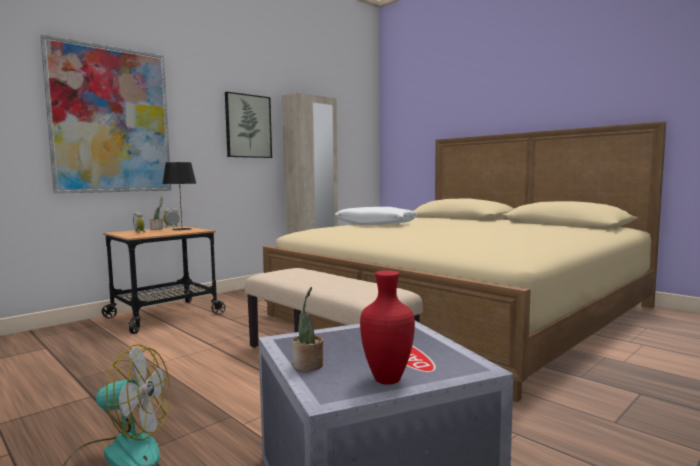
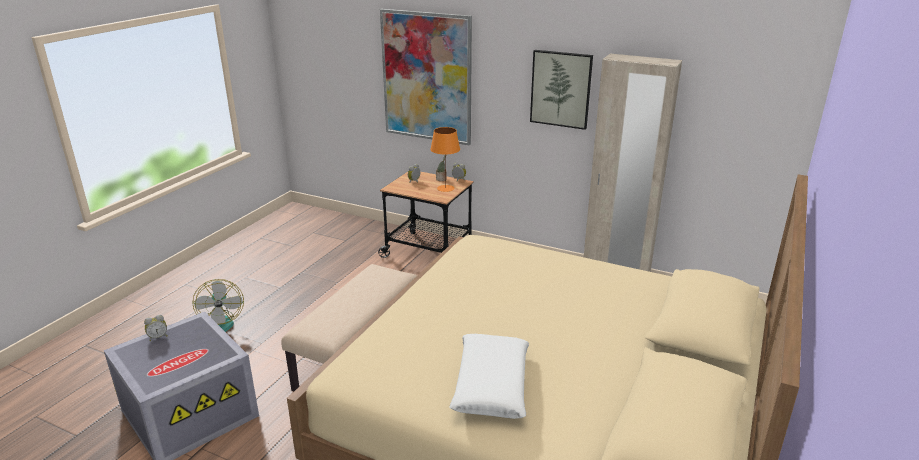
camera: 70 degrees right, 20 degrees up
(181, 229) = (445, 188): black table lamp -> orange table lamp
(308, 366) = (158, 337): potted plant -> alarm clock
(376, 224) = (540, 268): white pillow -> white pillow (491, 384)
(387, 379) = (138, 363): red vase -> none

